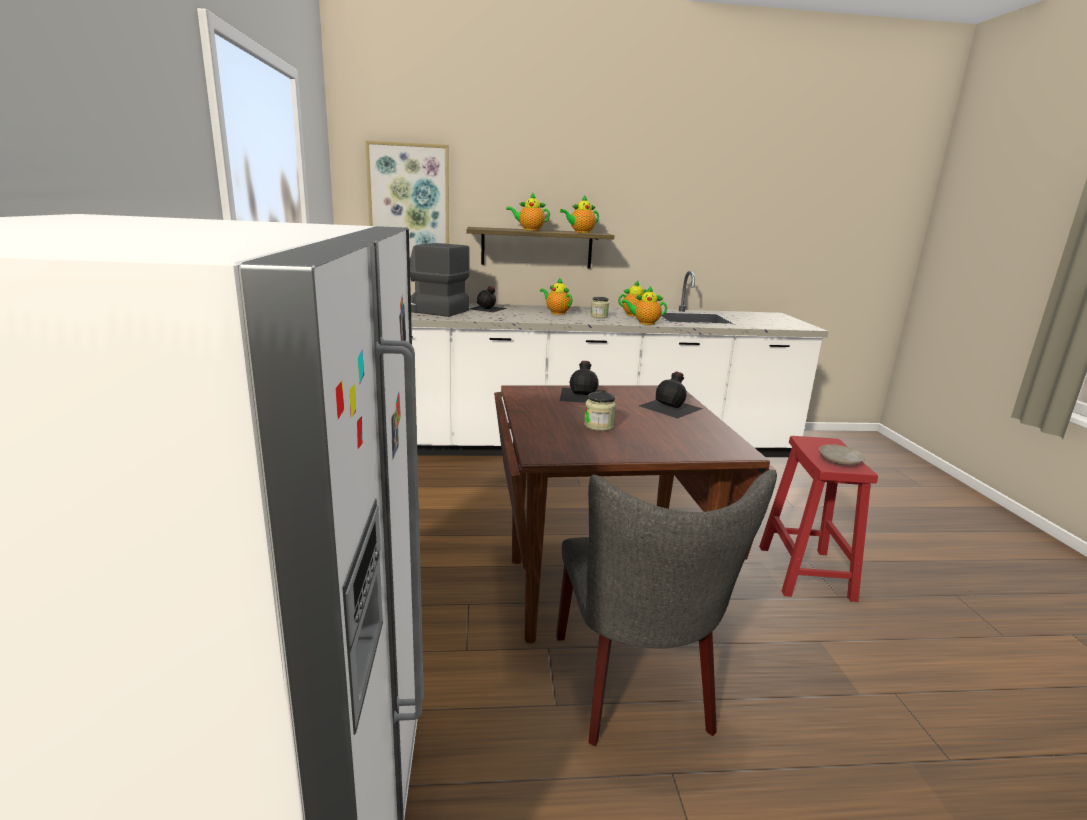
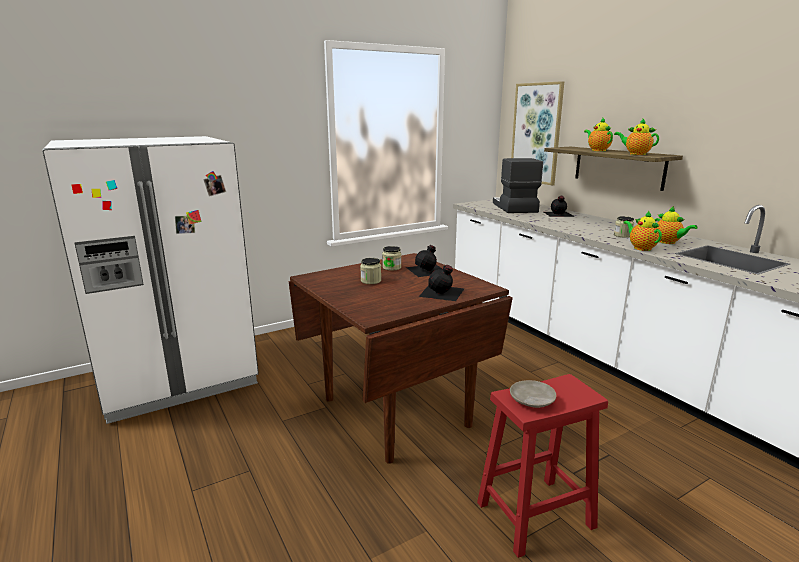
camera: 65 degrees right, 0 degrees up
(553, 406) = (391, 267): none -> jar
(556, 312) = (598, 226): teapot -> none
(636, 689) = (310, 445): grey chair -> none

